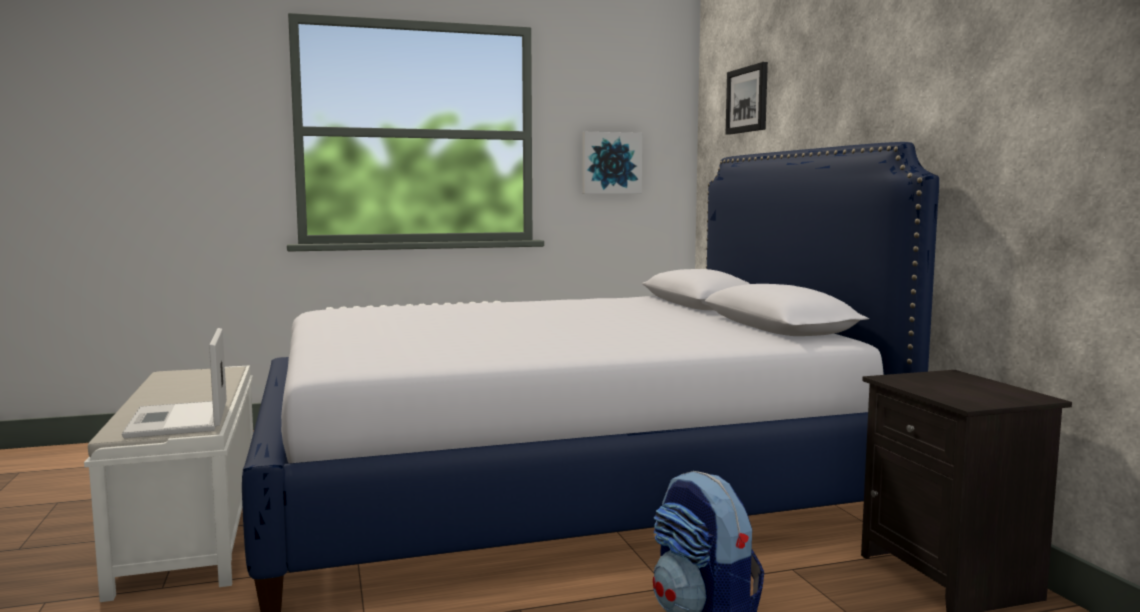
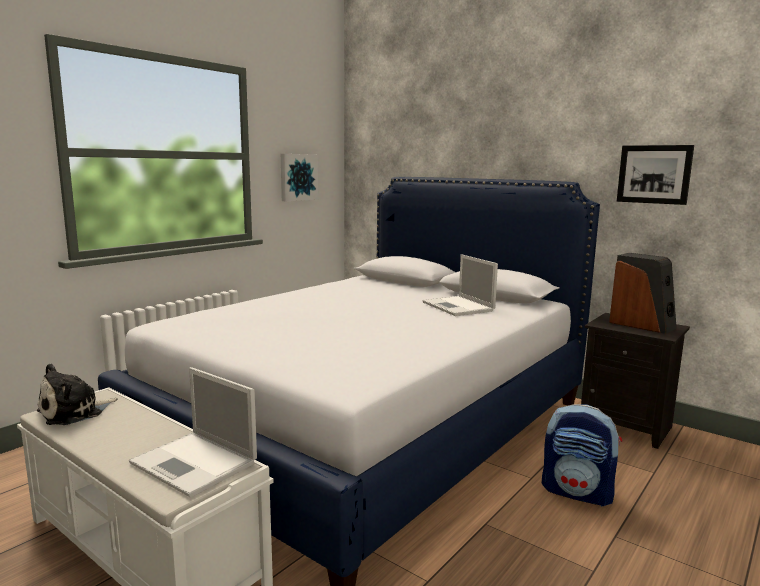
camera: 35 degrees left, 5 degrees up
(187, 375) = (74, 412): none -> plush toy
(677, 329) = (459, 307): none -> laptop
(748, 99) = (404, 137): picture -> picture (654, 174)
(971, 388) = (642, 325): none -> speaker

